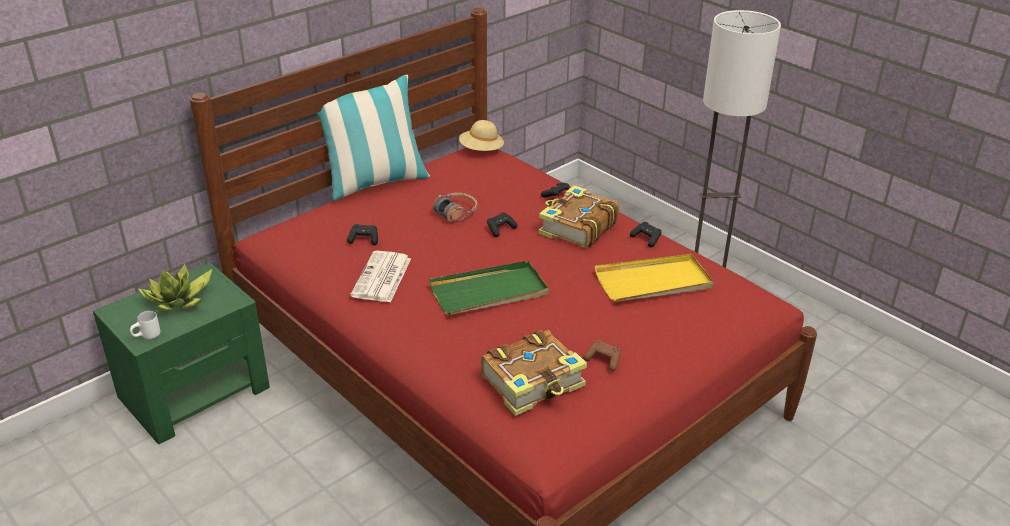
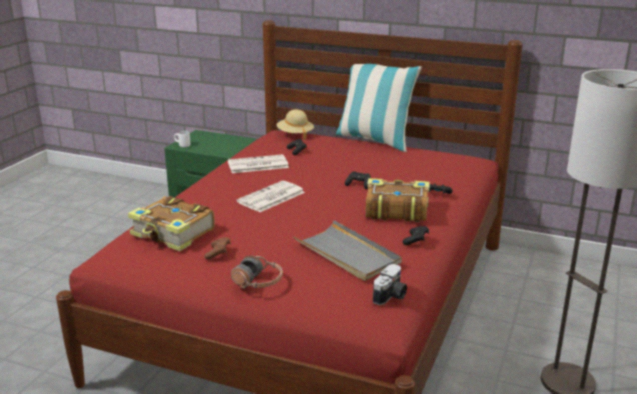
camera: 65 degrees right, 10 degrees down
(179, 301) = (220, 143): potted plant -> none
(456, 213) = (363, 167): headphones -> headphones (258, 282)
(481, 150) = (470, 159): beige hat -> beige hat (295, 134)
(489, 292) = (271, 197): green tray -> newspaper
(653, 282) = (347, 254): yellow tray -> grey tray
(738, 284) = (391, 296): none -> camera

